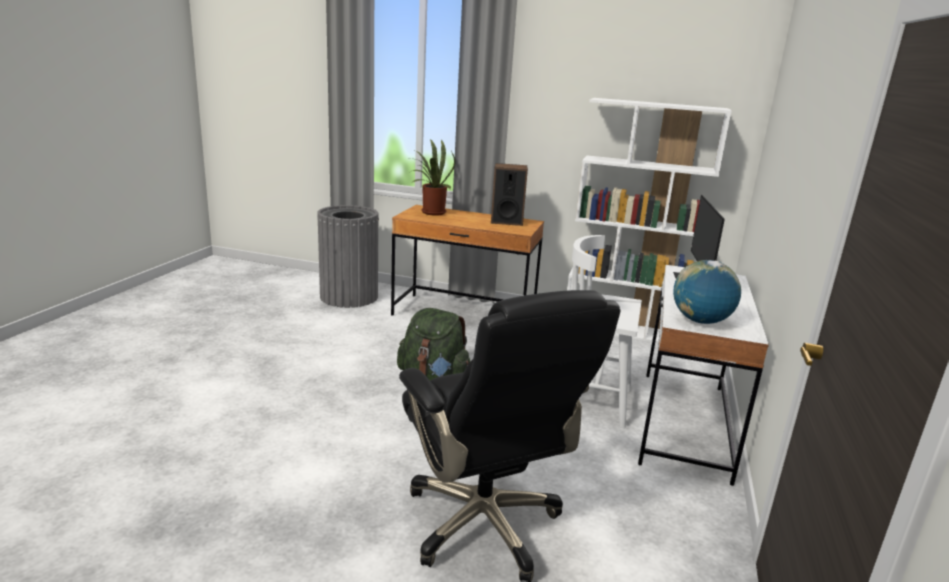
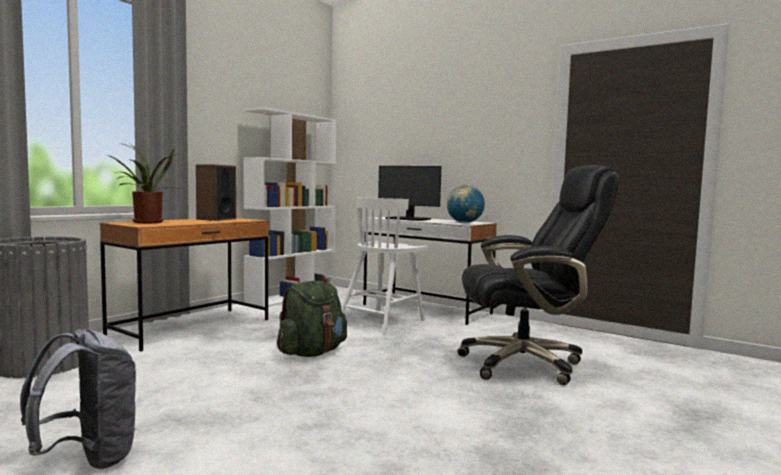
camera: 70 degrees left, 15 degrees down
(208, 353) = (88, 459): none -> grey backpack

